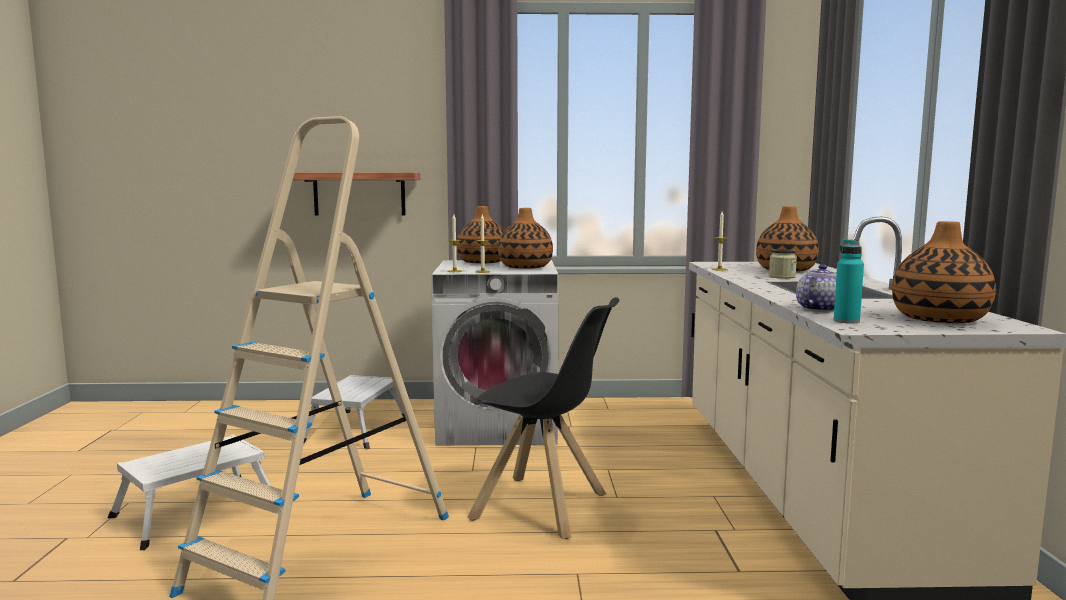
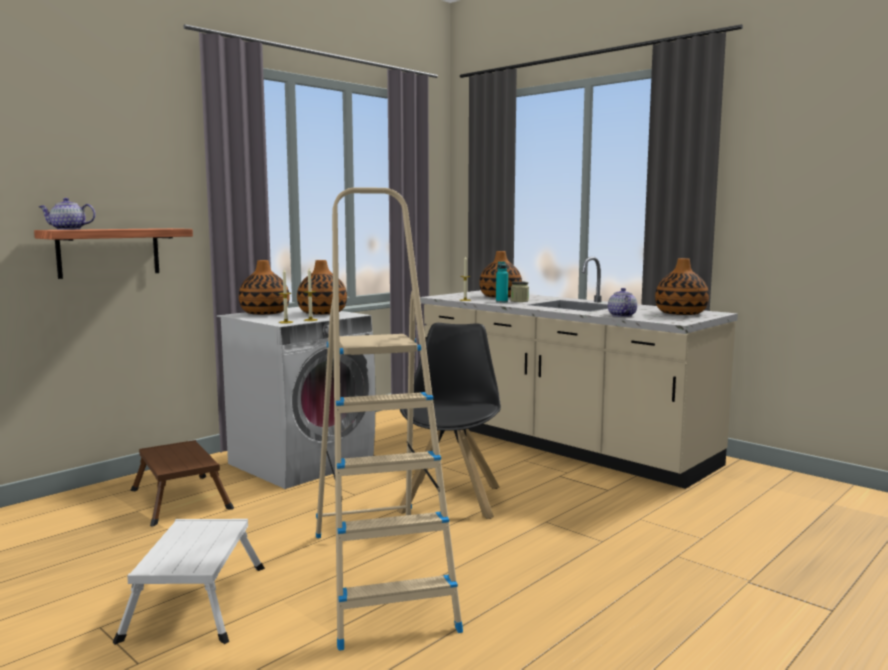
camera: 45 degrees left, 0 degrees up
(310, 172) = (68, 229): none -> teapot
(356, 428) = (180, 499): white step ladder -> brown step ladder
(543, 507) = (451, 498): black chair -> black chair turned 60 degrees counterclockwise
(846, 321) = (658, 319): turquoise bottle -> turquoise bottle (501, 302)

